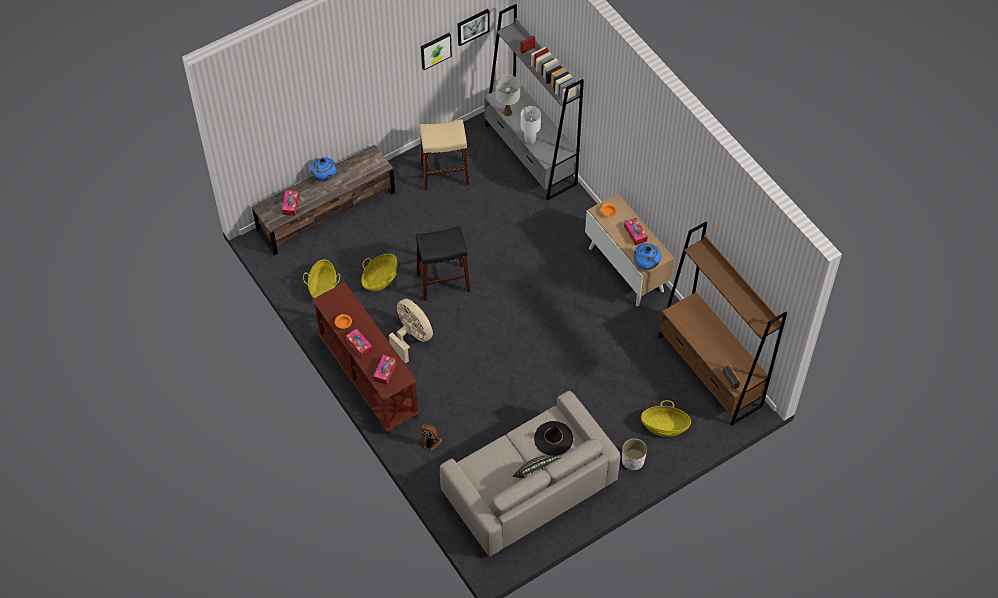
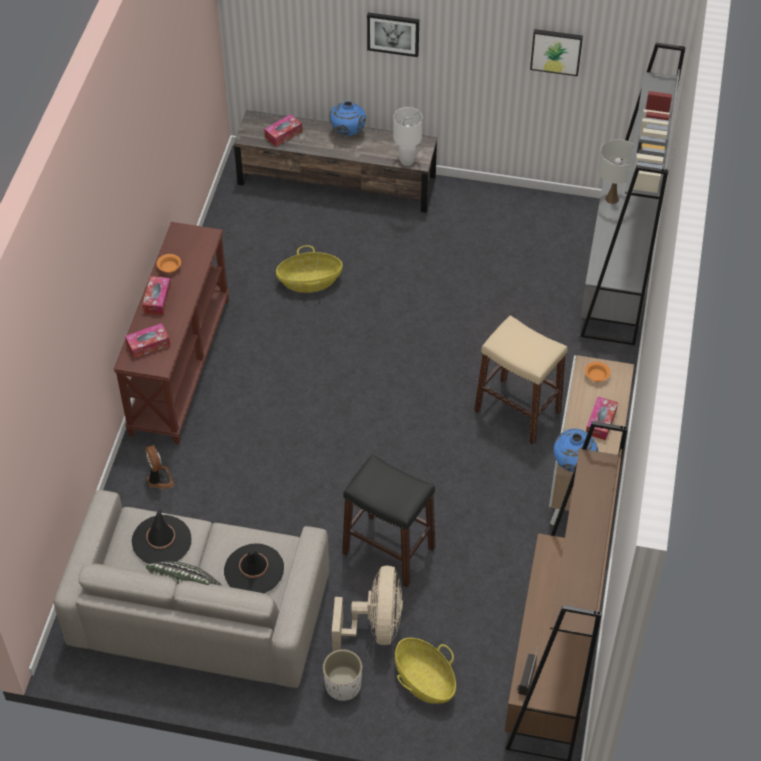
camera: 45 degrees right, 5 degrees down
(323, 287) = (246, 247): basket -> none
(411, 337) = (270, 361): beige fan -> beige fan (375, 626)
(443, 282) = (369, 333): black stool -> black stool (389, 550)
(444, 175) = (499, 232): beige stool -> beige stool (517, 411)
(472, 26) = (623, 51): picture -> picture (393, 33)
(494, 463) = (161, 540): none -> black hat
(530, 140) = (603, 243): white table lamp -> white table lamp (407, 161)

